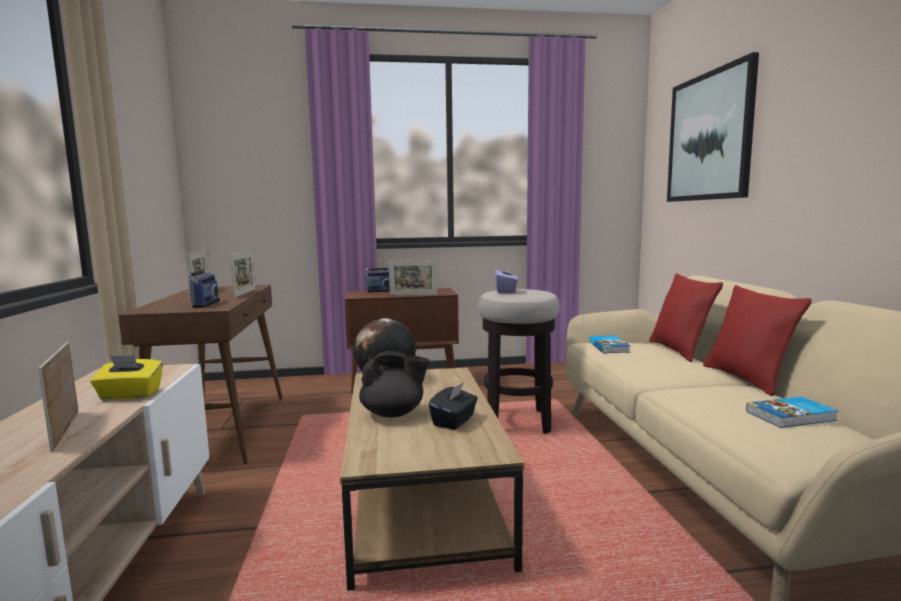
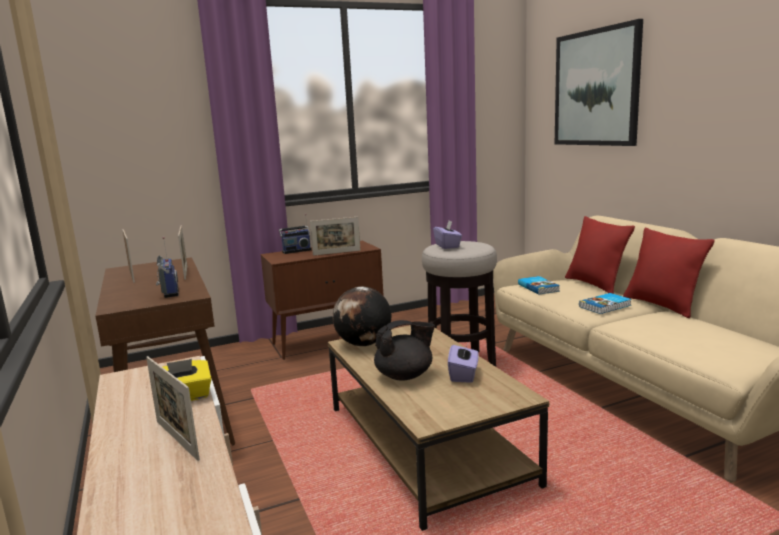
camera: 15 degrees left, 5 degrees up
(454, 421) = (463, 375): black tissue box -> purple tissue box
(792, 416) = (715, 334): book -> book (606, 306)

